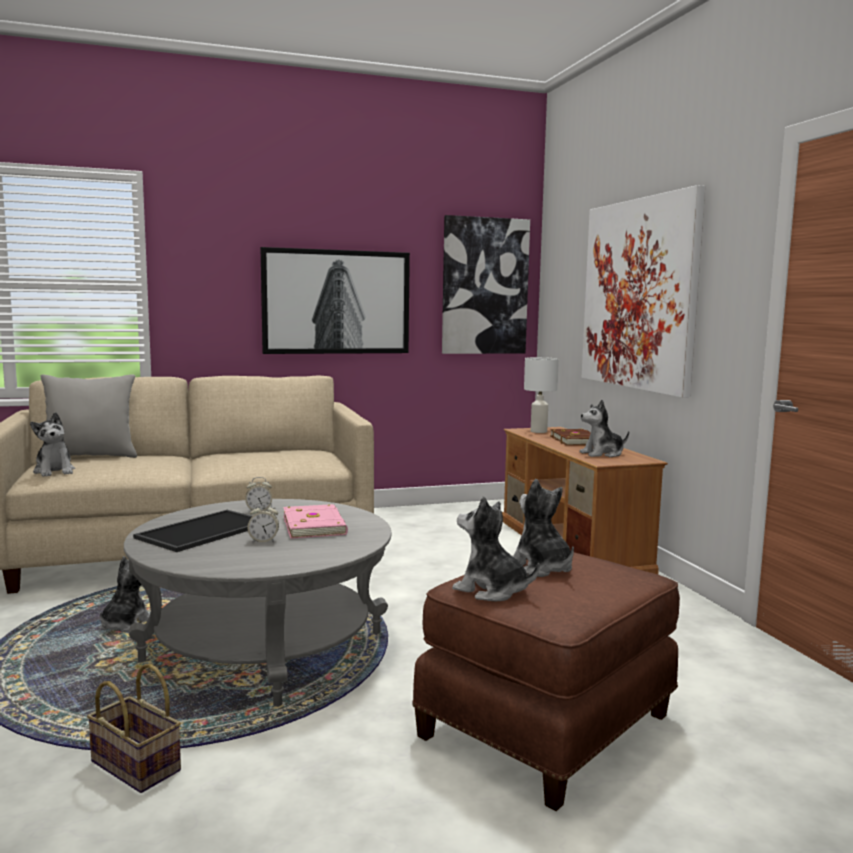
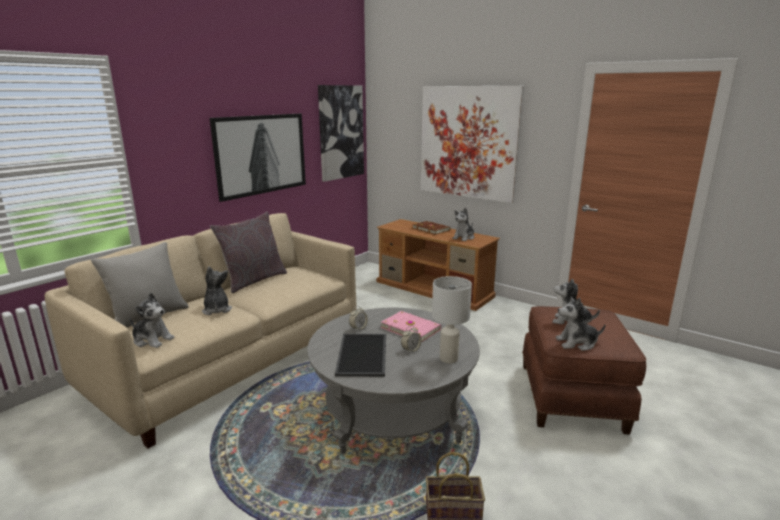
camera: 35 degrees left, 10 degrees up
(125, 624) = (285, 433): plush toy -> plush toy (216, 310)
(248, 451) = (253, 280): none -> grey pillow
(539, 431) = (399, 225): white table lamp -> white table lamp (449, 358)

